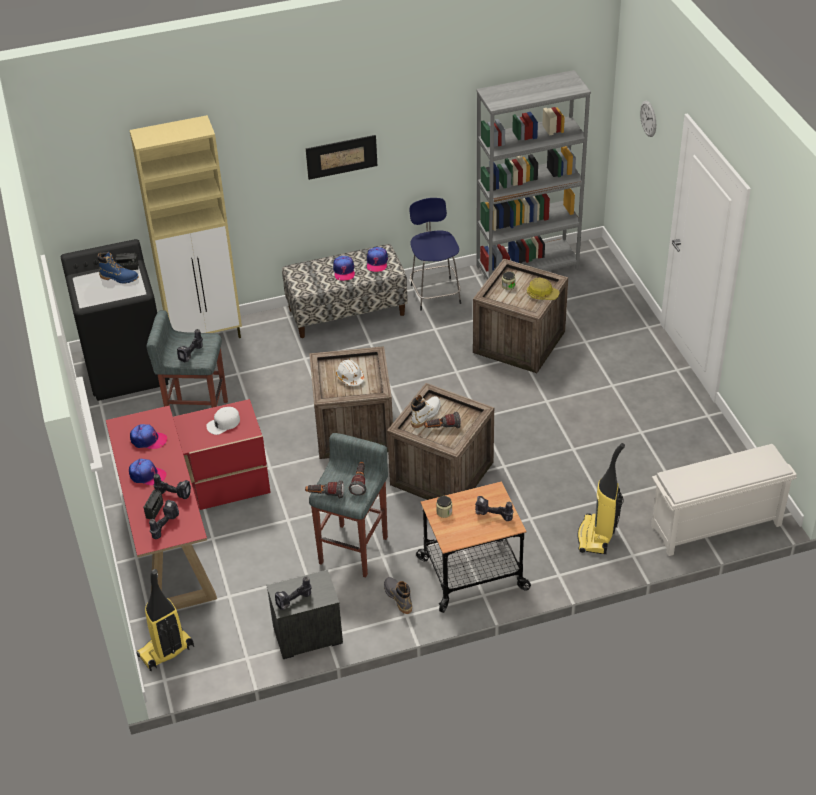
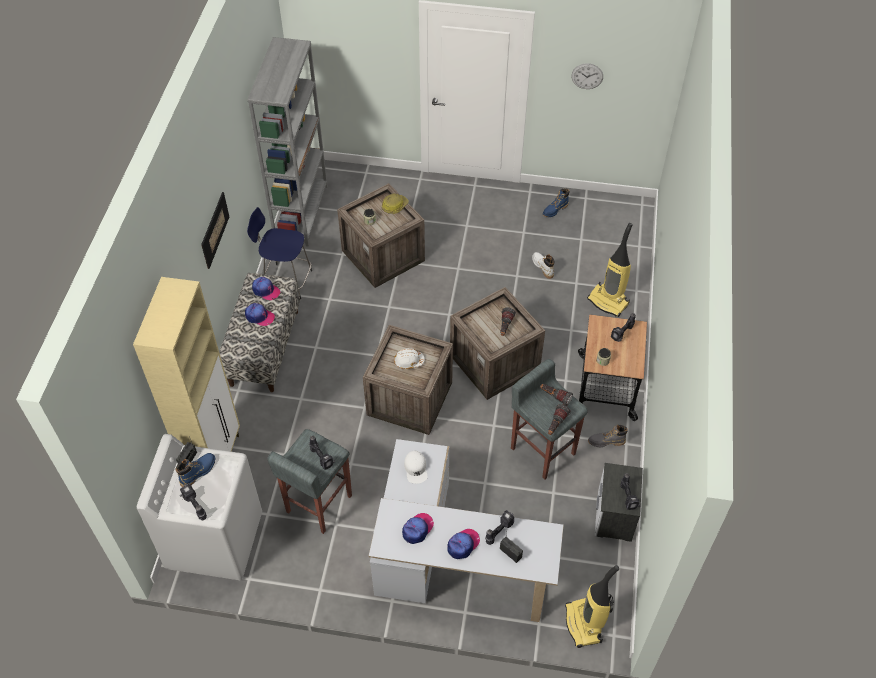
camera: 65 degrees left, 10 degrees up
(127, 369) = (215, 540): black washing machine -> white washing machine
(164, 525) = (532, 551): power drill -> power drill (194, 507)
(185, 527) = (450, 561): red desk -> white desk
(426, 415) = (484, 331): white boot -> white boot (542, 267)
(648, 118) = (356, 32): wall clock -> wall clock (587, 76)
(698, 445) = (555, 210): none -> blue boot
(715, 527) = (633, 237): white shoe rack -> none

